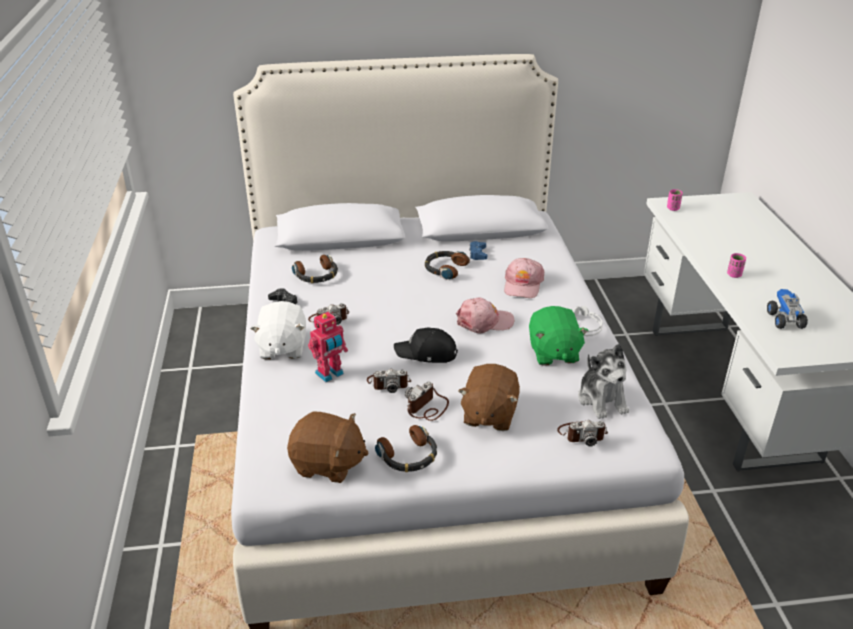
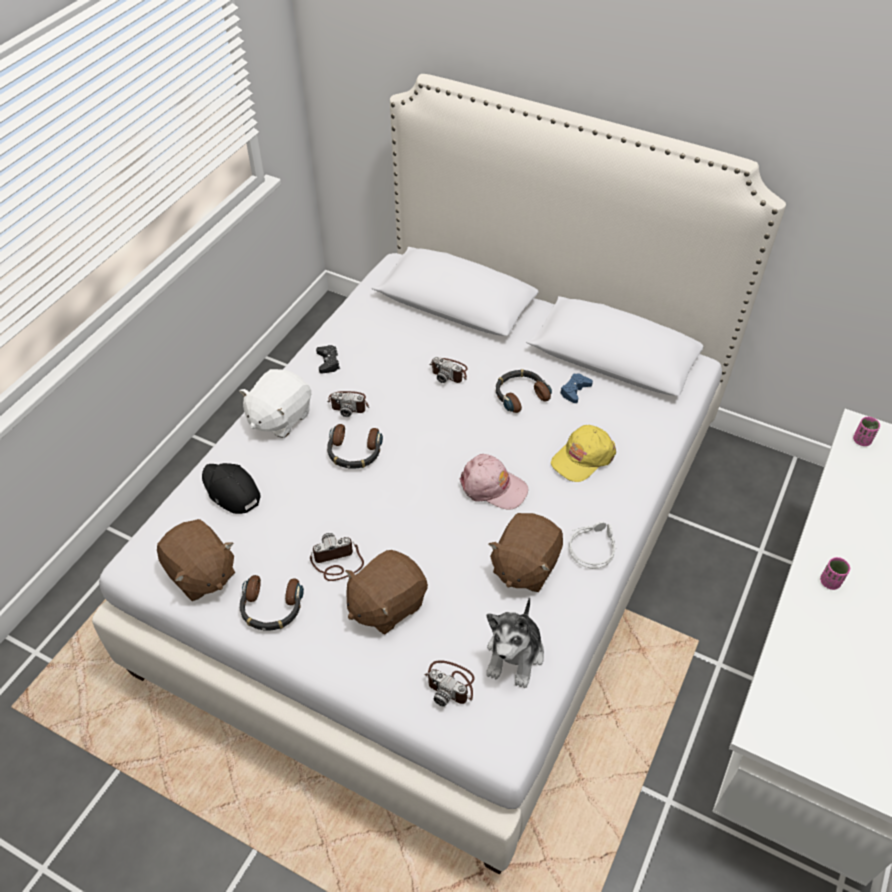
camera: 35 degrees right, 15 degrees up
(316, 275) = (386, 342): headphones -> headphones (354, 452)
(330, 374) = (290, 473): toy robot -> none
(389, 383) = (328, 513): camera -> camera (449, 372)
(426, 353) = (397, 496): black cap -> black cap (230, 491)
(523, 284) = (582, 458): pink cap -> yellow cap
(553, 353) = (524, 566): green plush toy -> brown plush toy
(784, 320) = (820, 683): toy truck -> none

